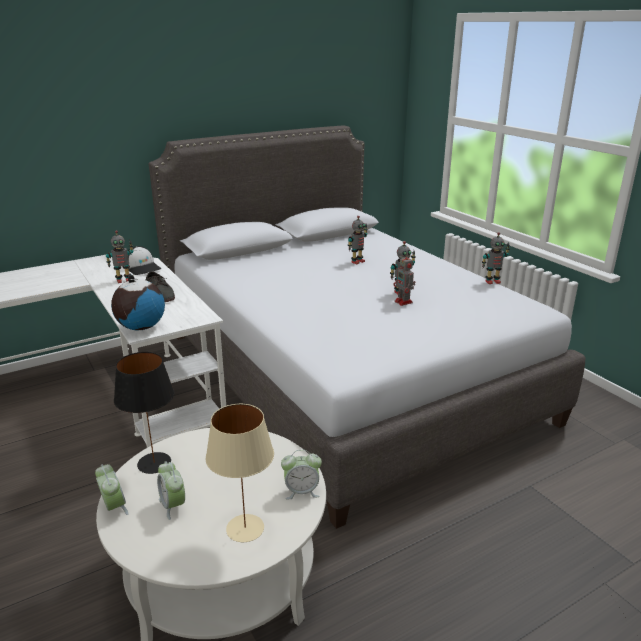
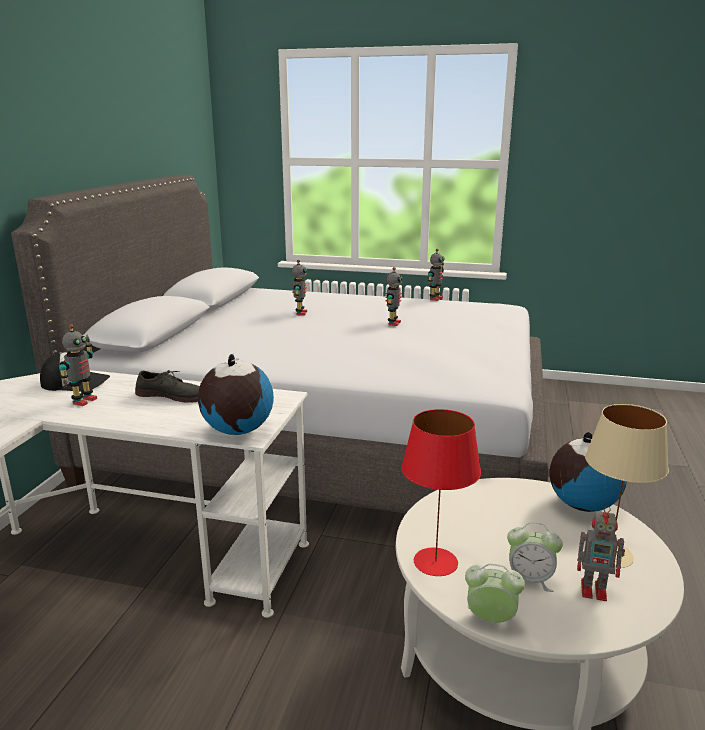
camera: 45 degrees left, 5 degrees down
(155, 463) = (436, 561): black table lamp -> red table lamp
(301, 491) = (582, 505): alarm clock -> globe
(404, 302) = (413, 329): toy robot -> toy robot (595, 590)

